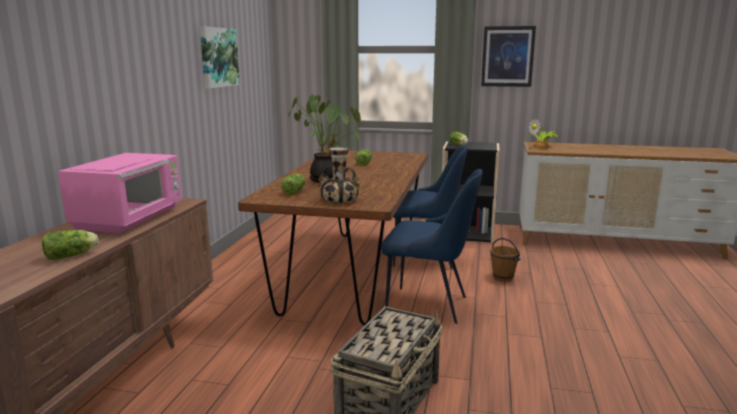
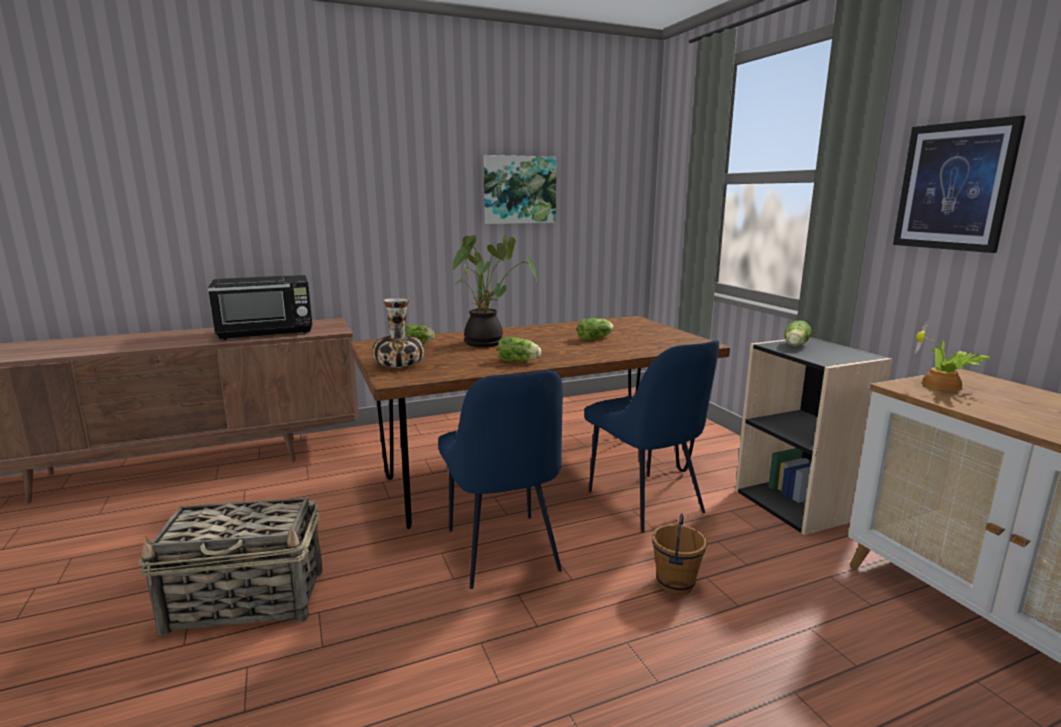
camera: 55 degrees right, 0 degrees up
(73, 255) = (161, 344): lettuce -> lettuce (519, 361)
(131, 219) = (267, 332): pink microwave -> black microwave

